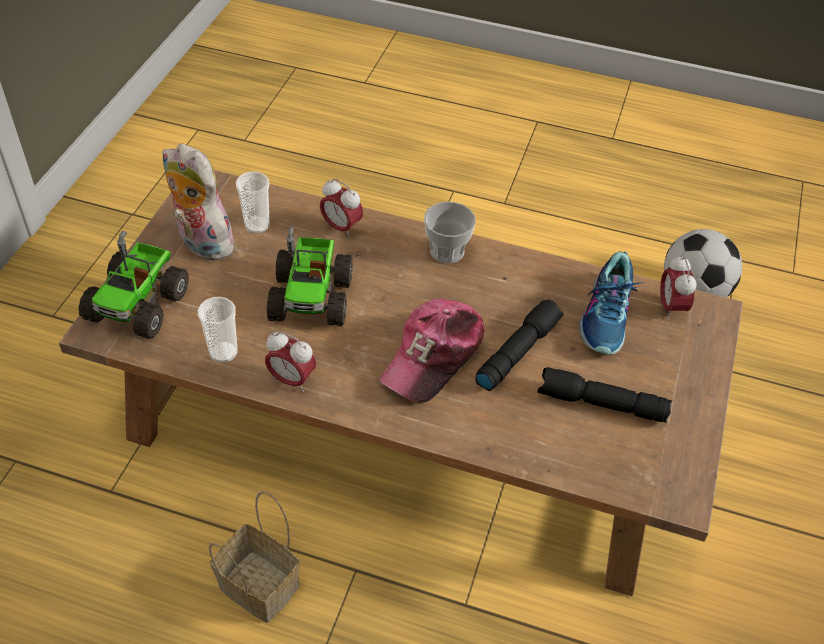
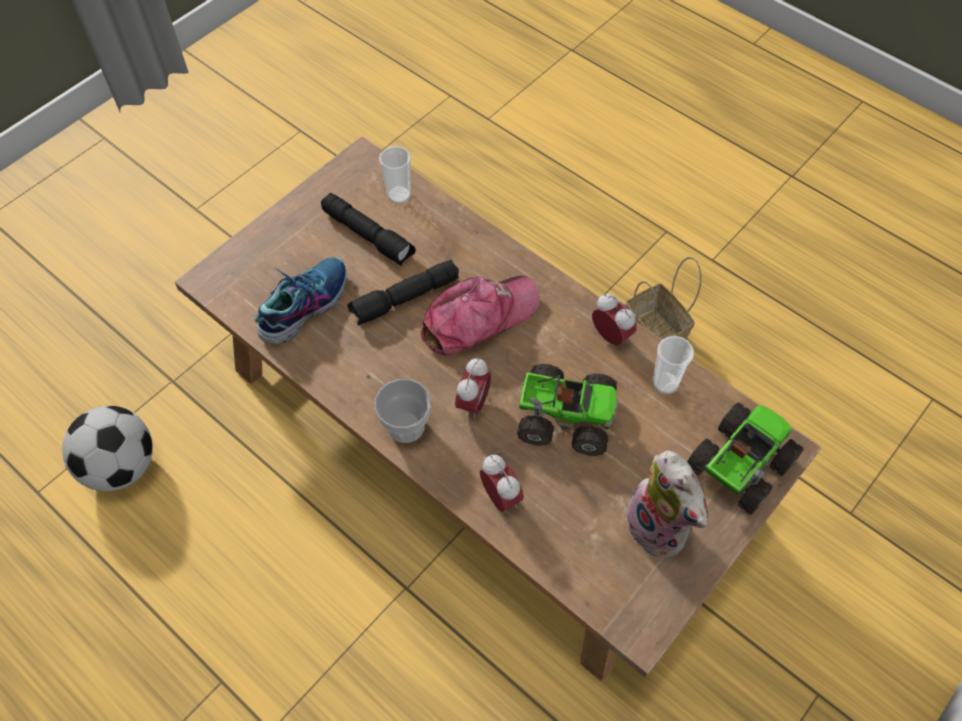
camera: 155 degrees left, 10 degrees up
(257, 225) = (592, 533): cup -> cup (399, 195)
(312, 297) = (564, 416): toy truck -> toy truck turned 75 degrees clockwise
(671, 307) = (242, 295): alarm clock -> alarm clock (473, 403)

